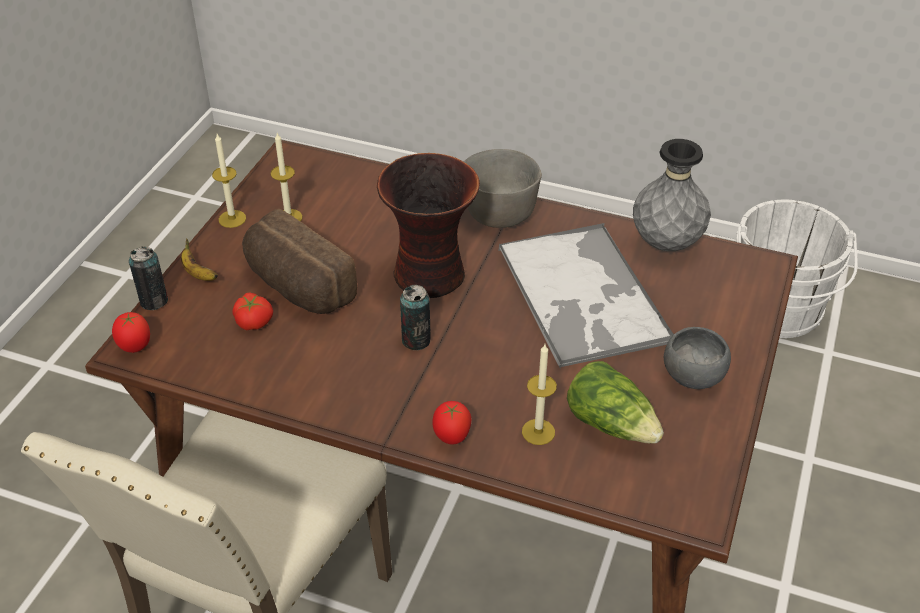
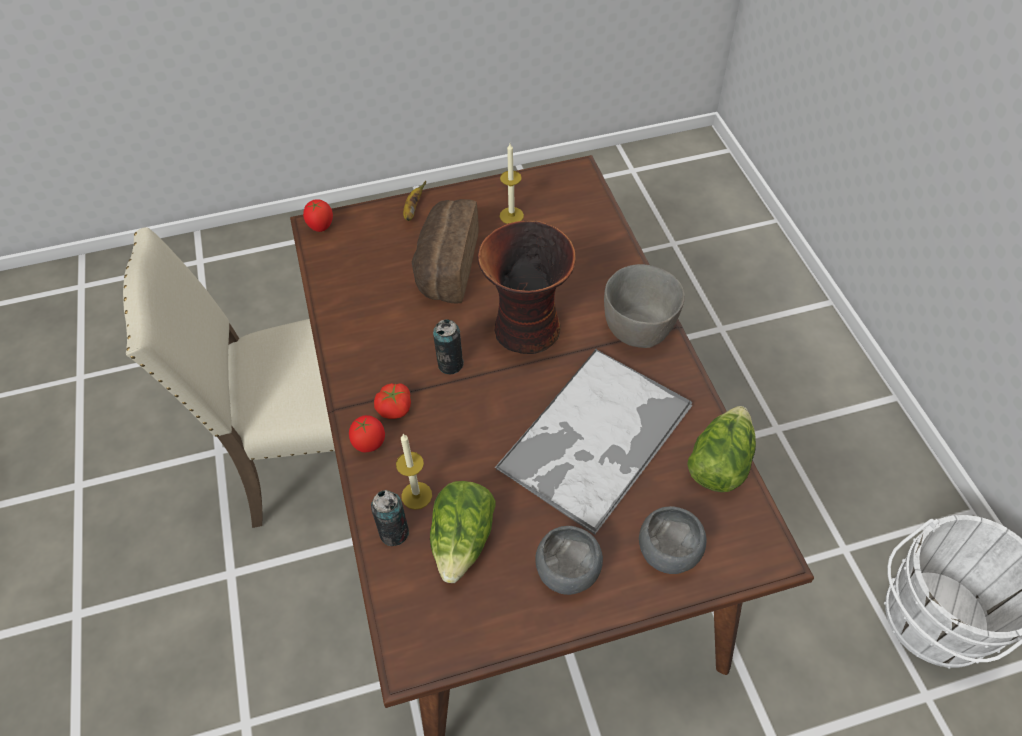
camera: 55 degrees right, 10 degrees up
(154, 301) = (369, 207): can -> can (394, 532)
(232, 219) = (481, 189): candle -> none
(254, 321) = (393, 266): tomato -> tomato (395, 408)
(666, 244) = (719, 462): grey vase -> lettuce
(720, 311) = (670, 550): none -> grey bowl

